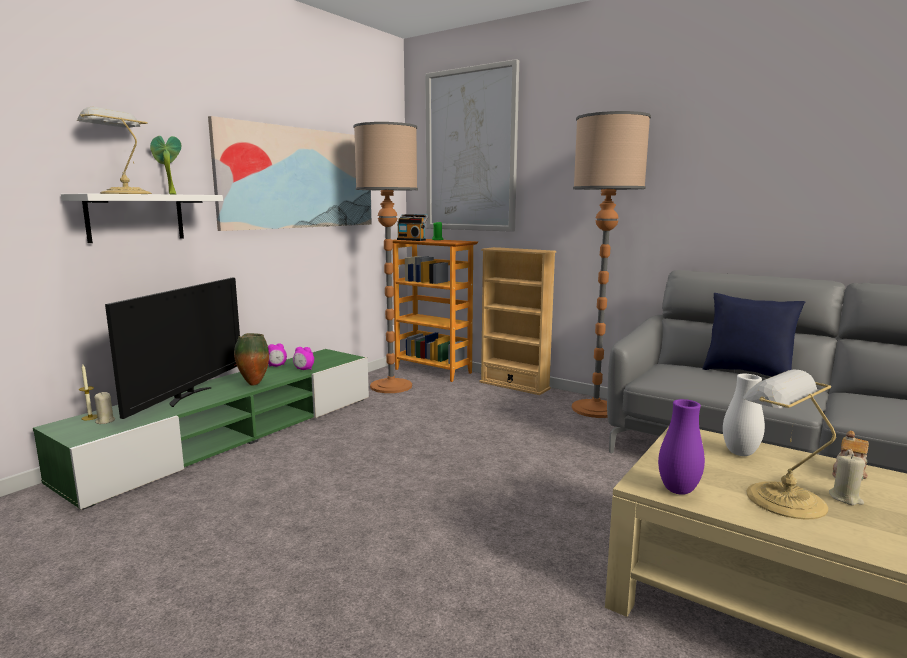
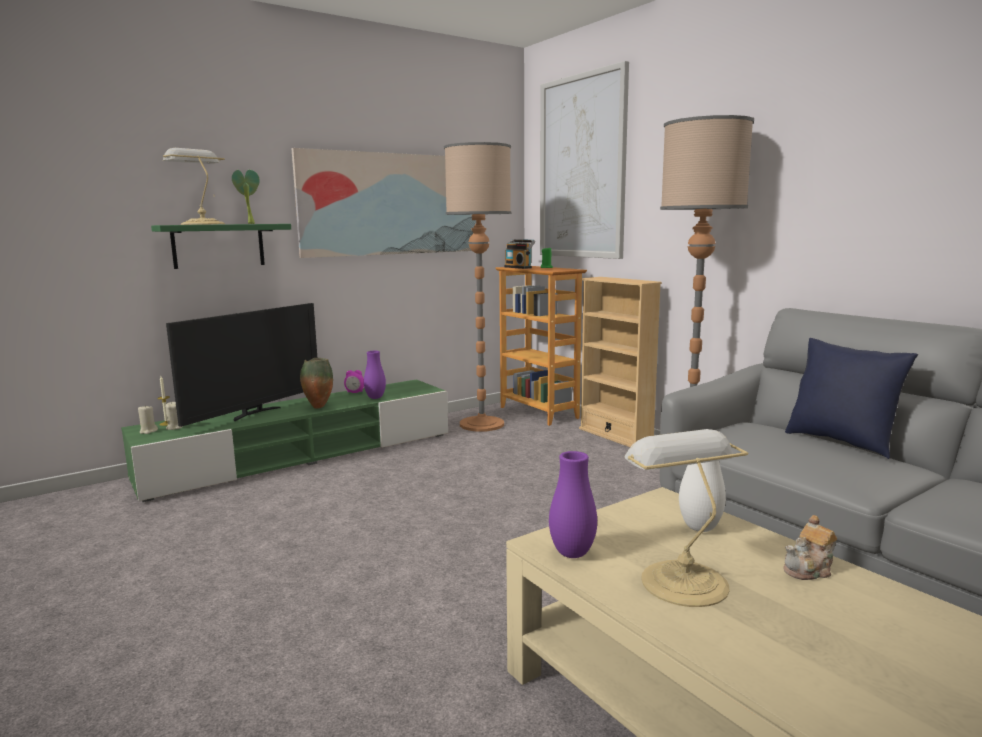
camera: 20 degrees right, 0 degrees up
(135, 217) = (218, 245): white shelf -> green shelf
(304, 369) = (375, 397): alarm clock -> purple vase
(845, 498) = (764, 593): beige candle -> beige candle (148, 431)

